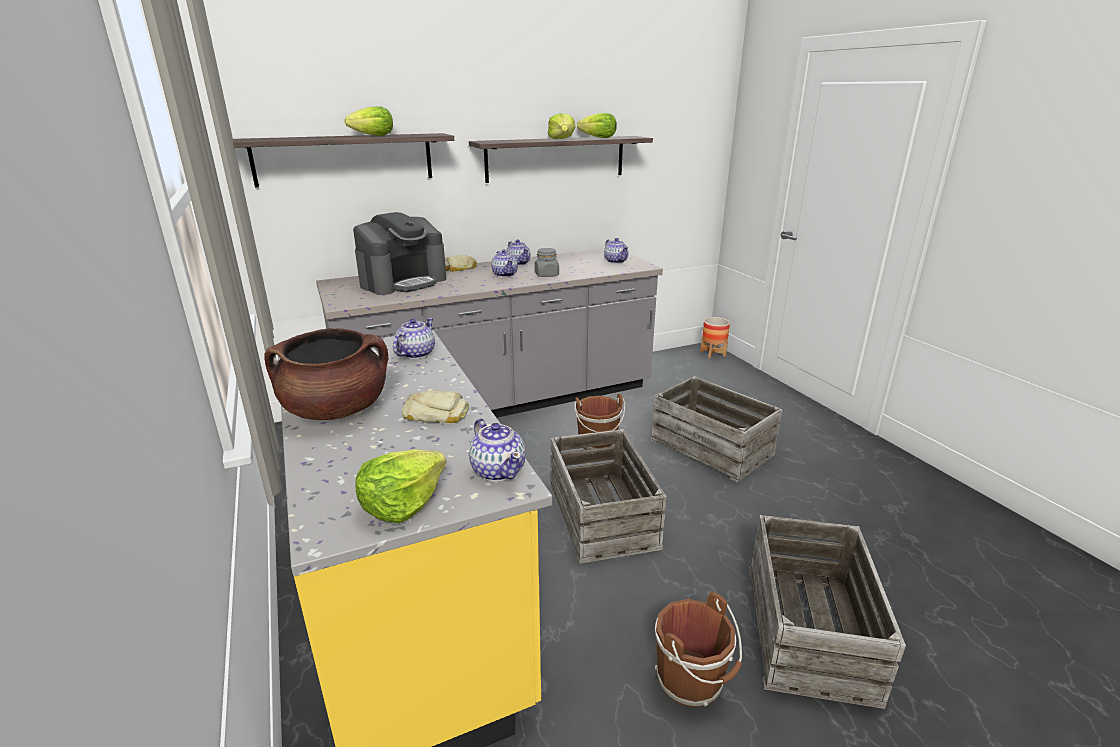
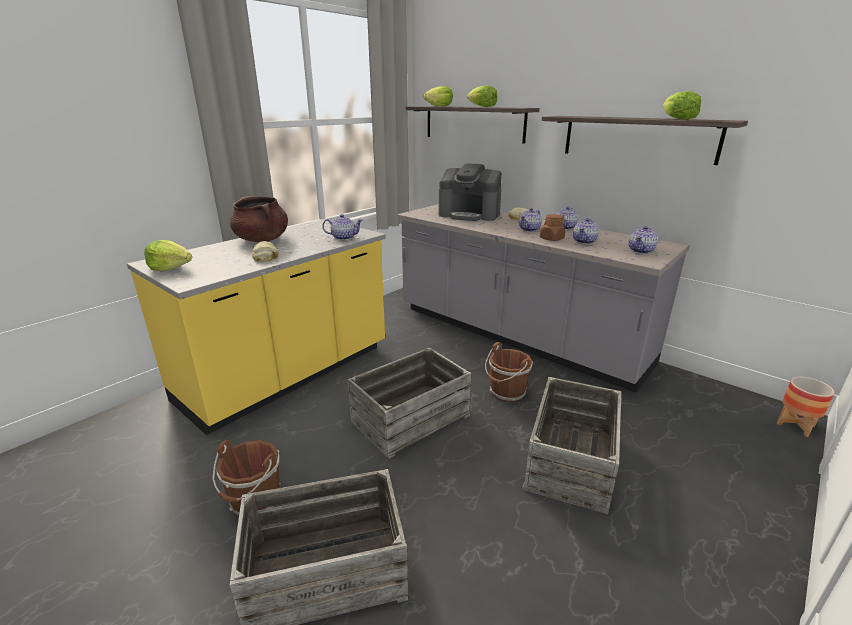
camera: 65 degrees right, 0 degrees up
(498, 470) = (203, 278): teapot -> teapot (584, 241)
(546, 275) = (551, 239): grey jar -> brown jar
(562, 139) = (631, 118): lettuce -> lettuce (439, 106)

